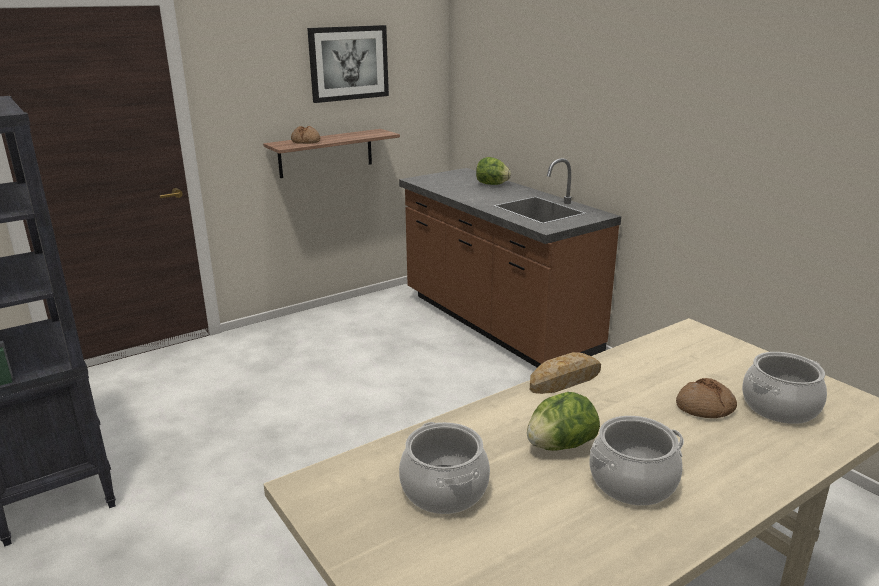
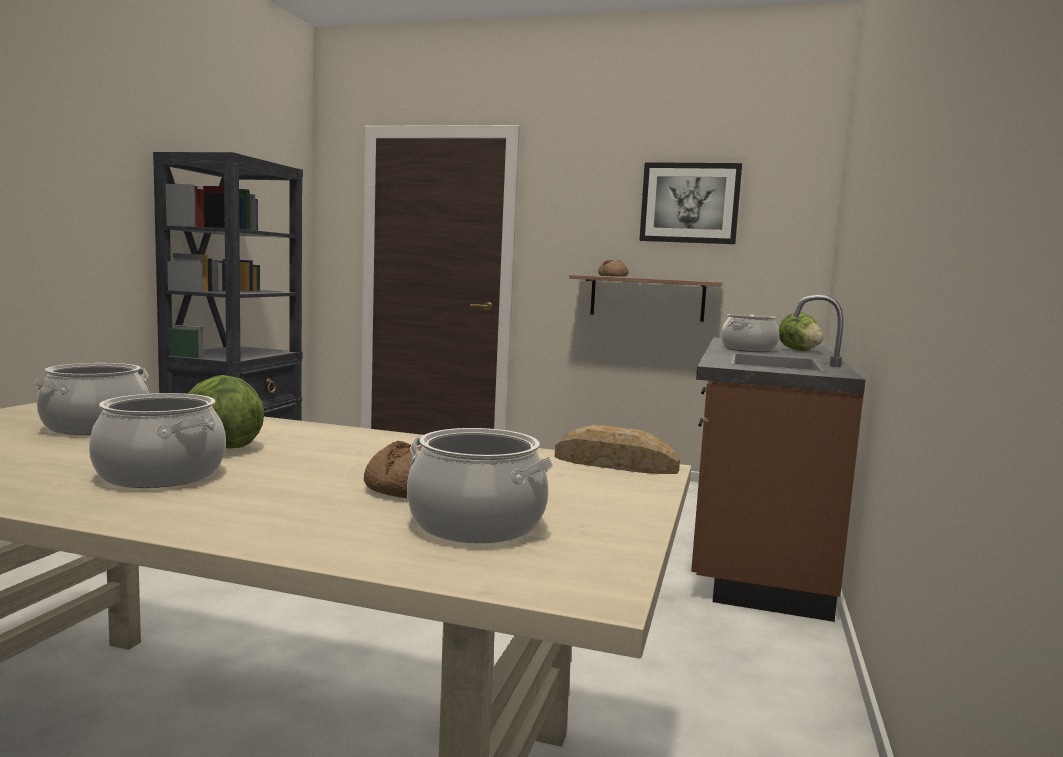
camera: 50 degrees right, 15 degrees down
(478, 195) = (748, 349): none -> cooking pot
(565, 380) = (384, 436): bread -> bread (615, 464)

